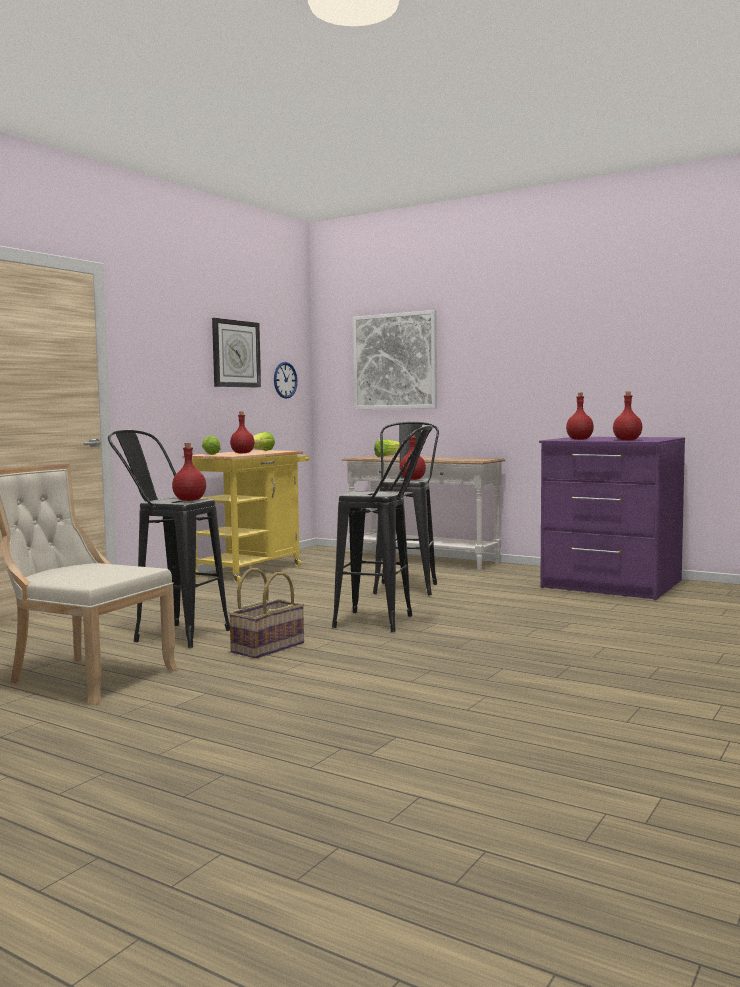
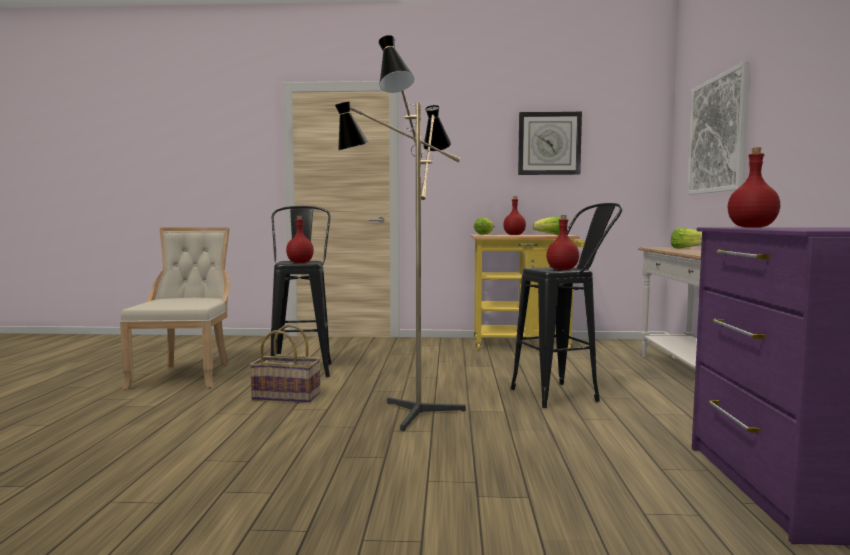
camera: 60 degrees right, 0 degrees up
(285, 380) = (622, 166): wall clock -> none
(386, 623) = (408, 413): black stool -> floor lamp
(627, 440) = (796, 229): red bottle -> none

